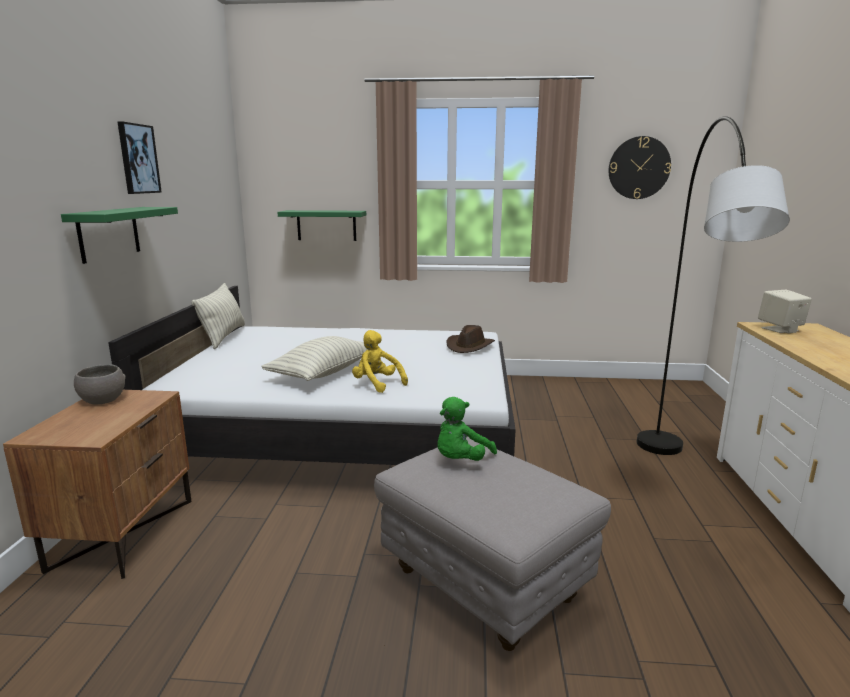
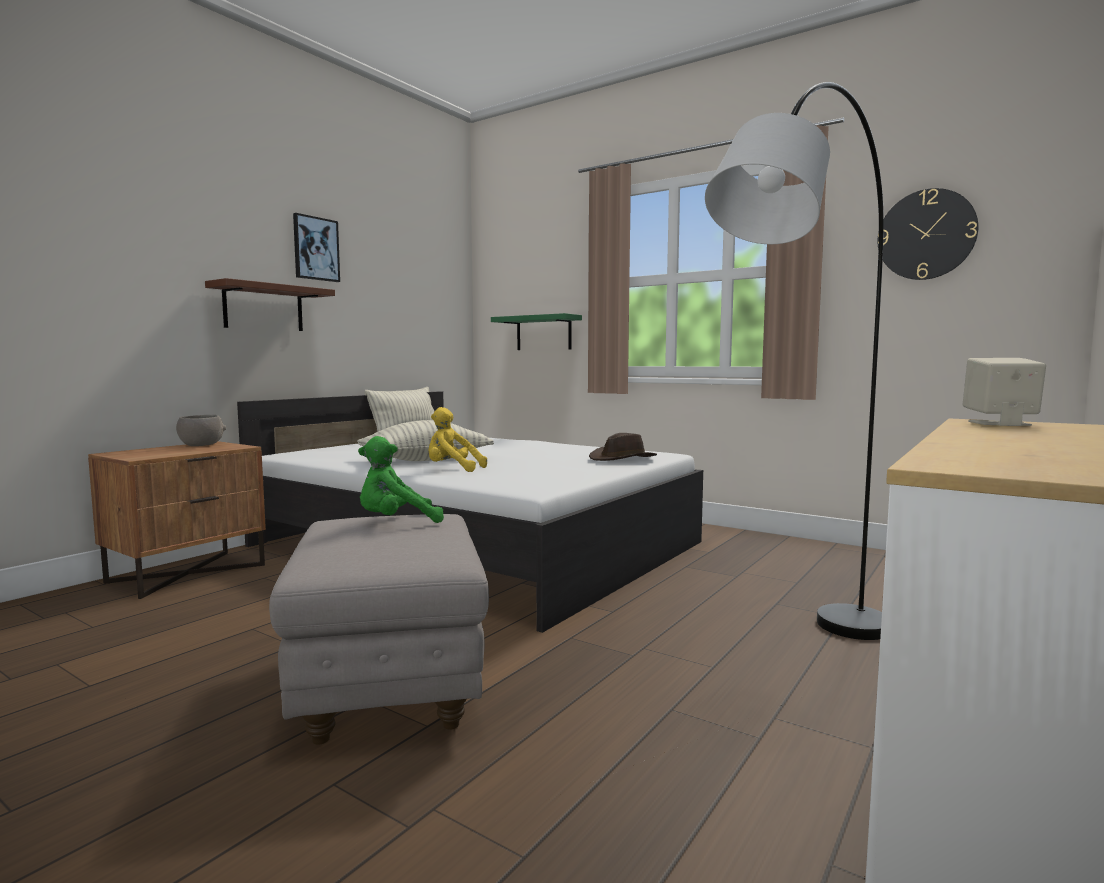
camera: 30 degrees right, 10 degrees down
(109, 233) = (263, 308): green shelf -> brown shelf
(377, 384) = (452, 470): yellow plush toy -> yellow plush toy turned 60 degrees counterclockwise

